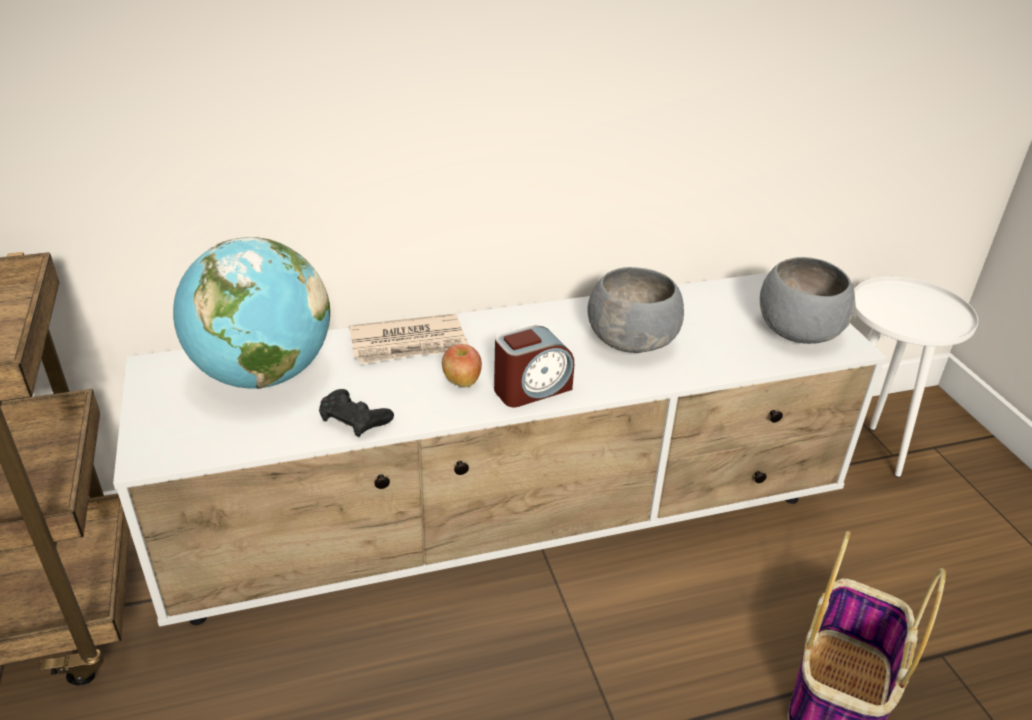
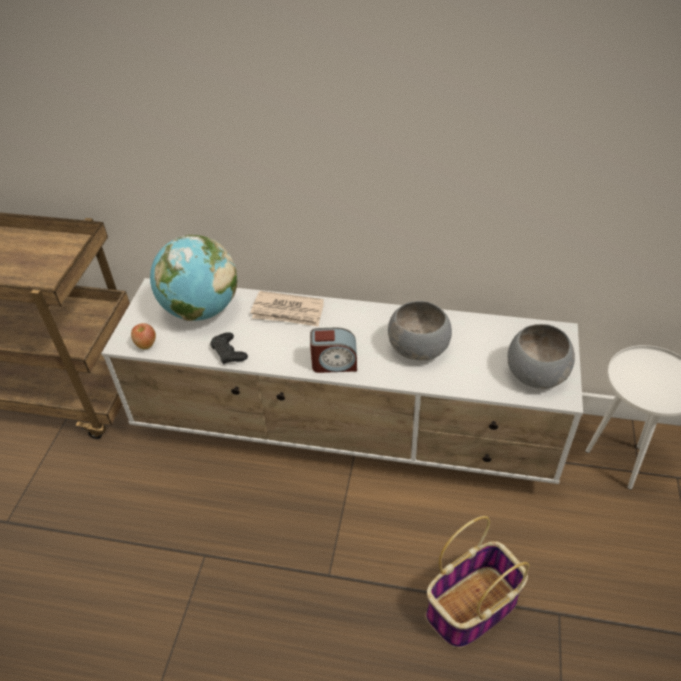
camera: 30 degrees right, 10 degrees up
(461, 382) = (299, 346): apple -> apple (146, 344)

